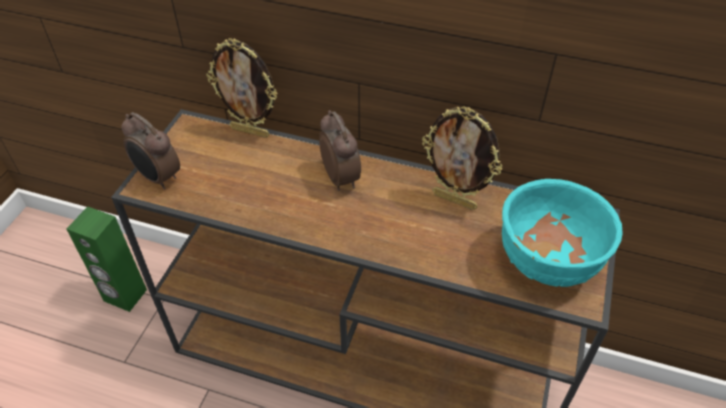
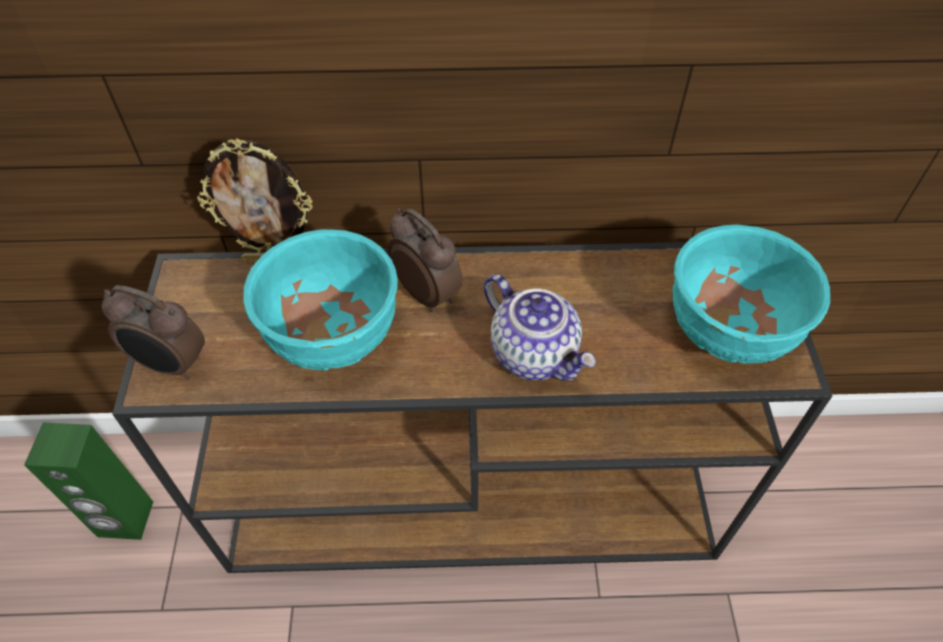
camera: 20 degrees left, 5 degrees up
(266, 188) = (334, 336): none -> turquoise bowl
(396, 237) = (535, 353): none -> teapot
(455, 200) = (584, 283): picture frame -> none

